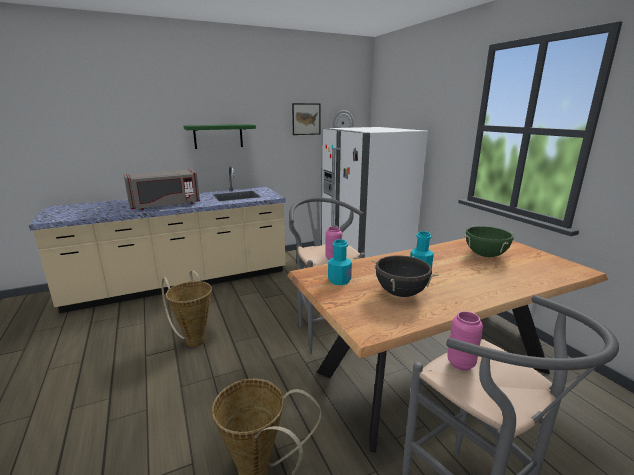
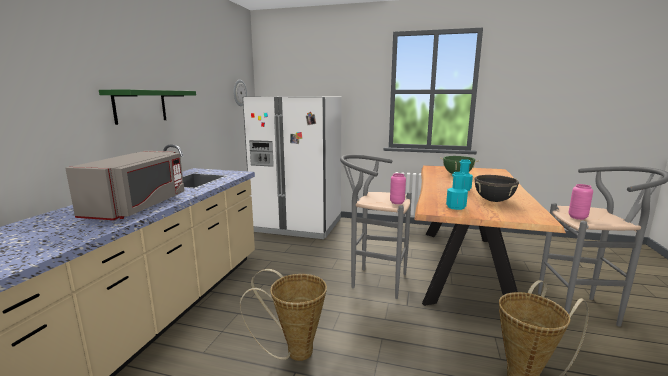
camera: 50 degrees left, 5 degrees down
(306, 119) = (215, 87): picture -> none

